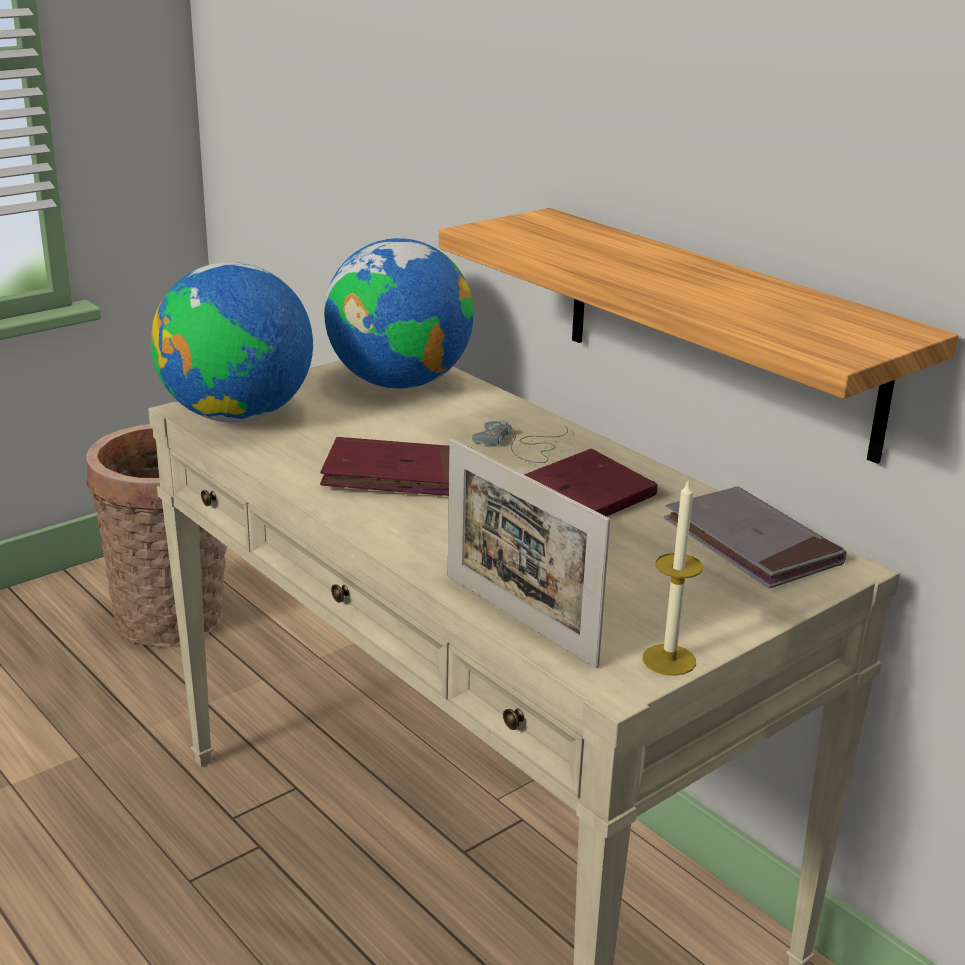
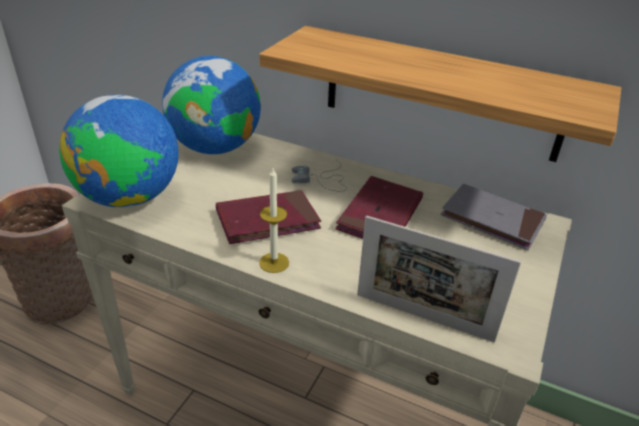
camera: 25 degrees left, 10 degrees up
(669, 660) = (524, 321): candle -> candle (274, 262)

